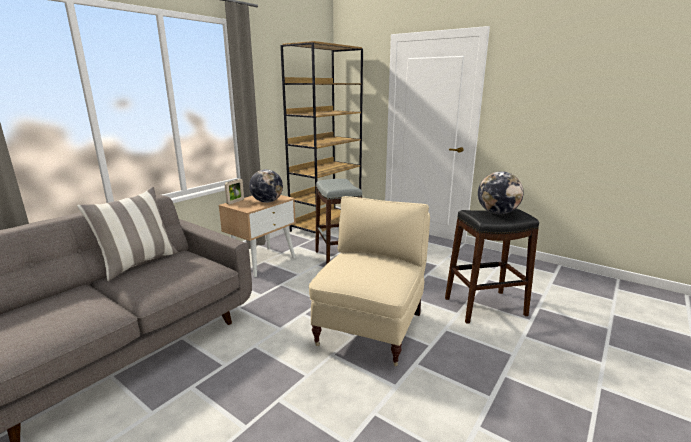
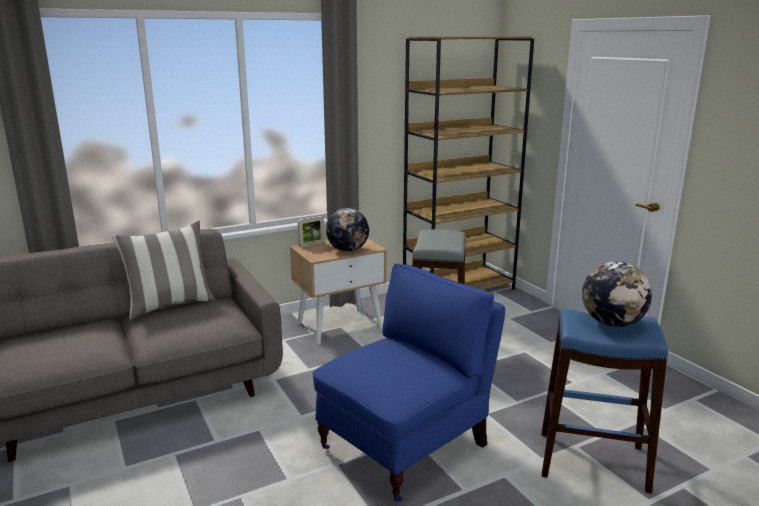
camera: 25 degrees right, 0 degrees up
(372, 327) = (407, 445): beige armchair -> blue armchair
(485, 306) = (593, 461): black stool -> blue stool

